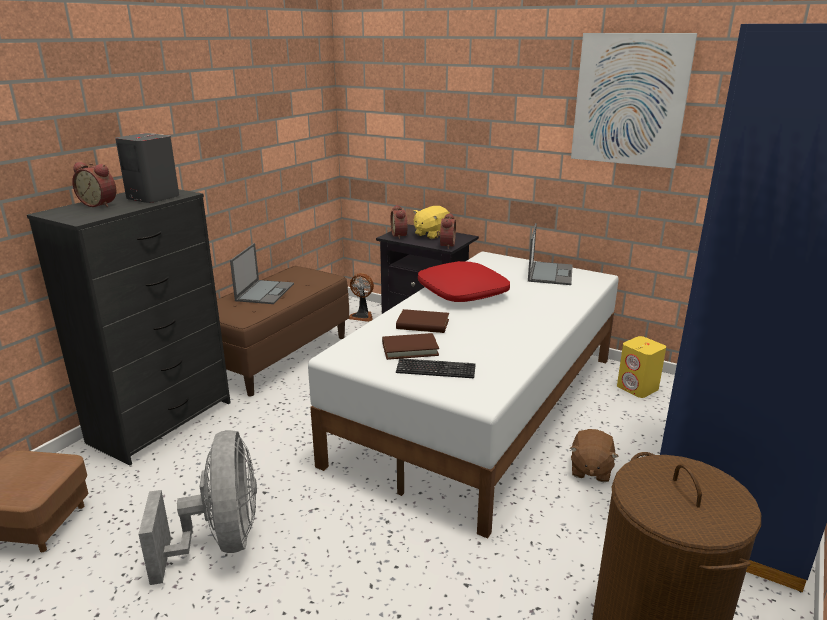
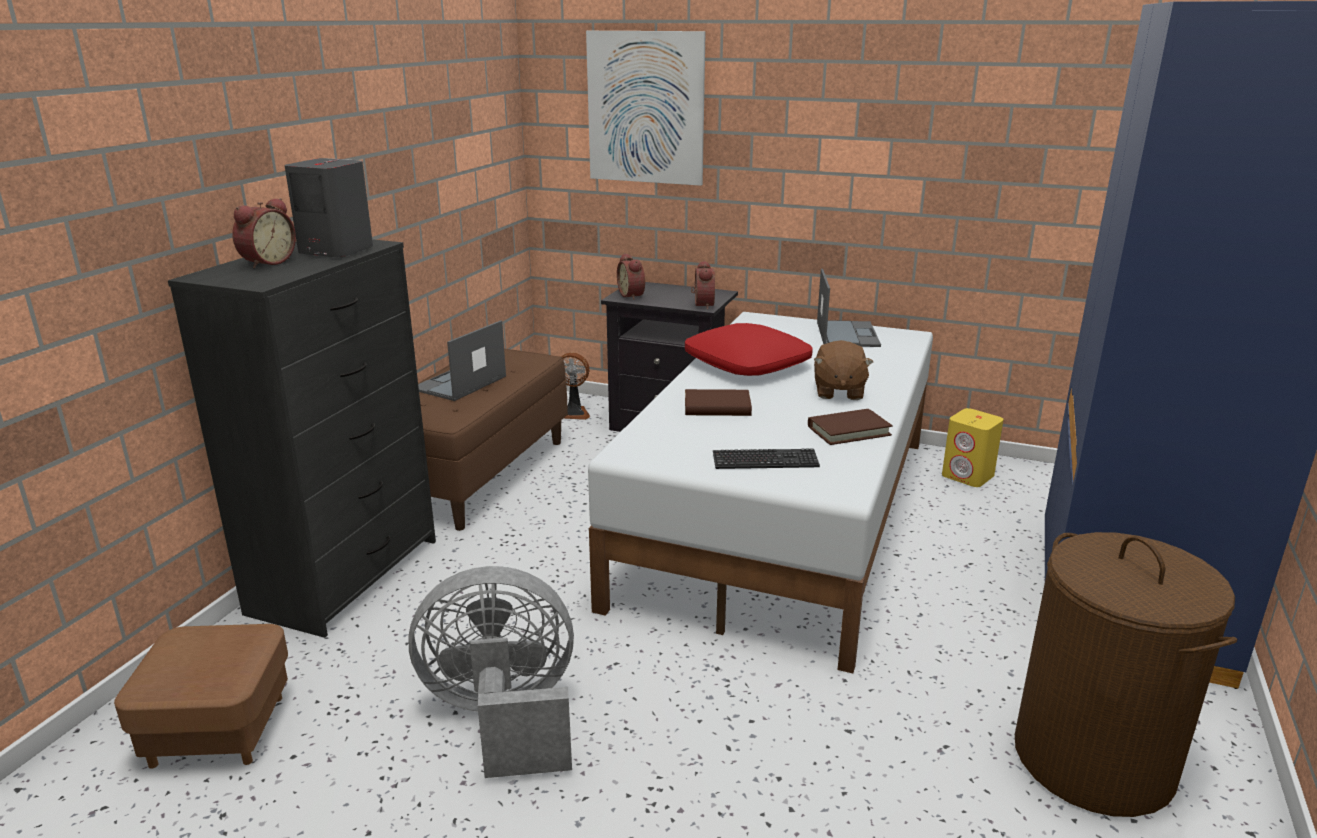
camera: 10 degrees left, 0 degrees up
(100, 204) = (266, 262): alarm clock -> alarm clock turned 75 degrees counterclockwise
(221, 541) = (503, 719): grey fan -> grey fan turned 75 degrees counterclockwise
(265, 292) = (459, 383): laptop -> laptop turned 150 degrees counterclockwise
(410, 349) = (717, 439): brown book -> brown book (848, 431)
(431, 234) = (674, 292): yellow plush toy -> none
(590, 469) = (947, 578): brown plush toy -> brown plush toy (838, 391)
(629, 100) = (942, 102): picture -> picture (645, 108)

